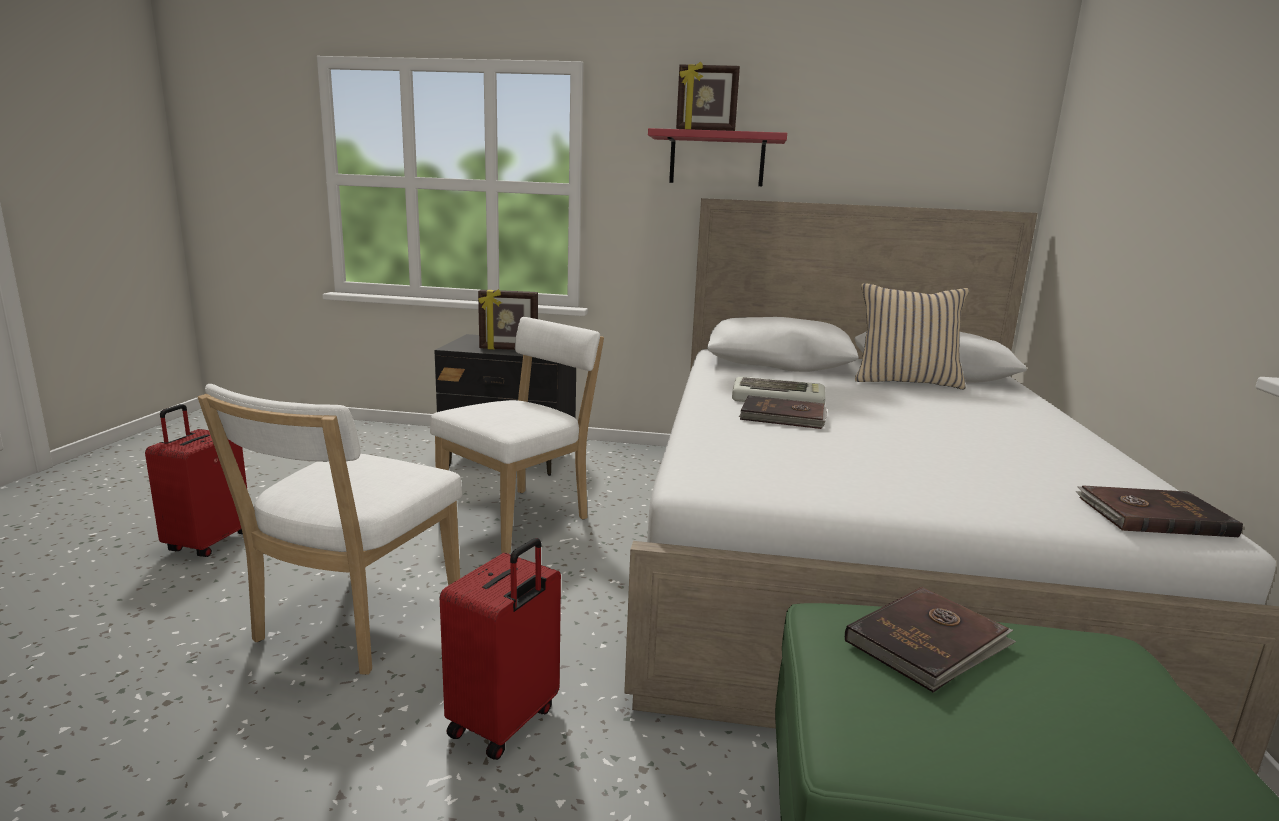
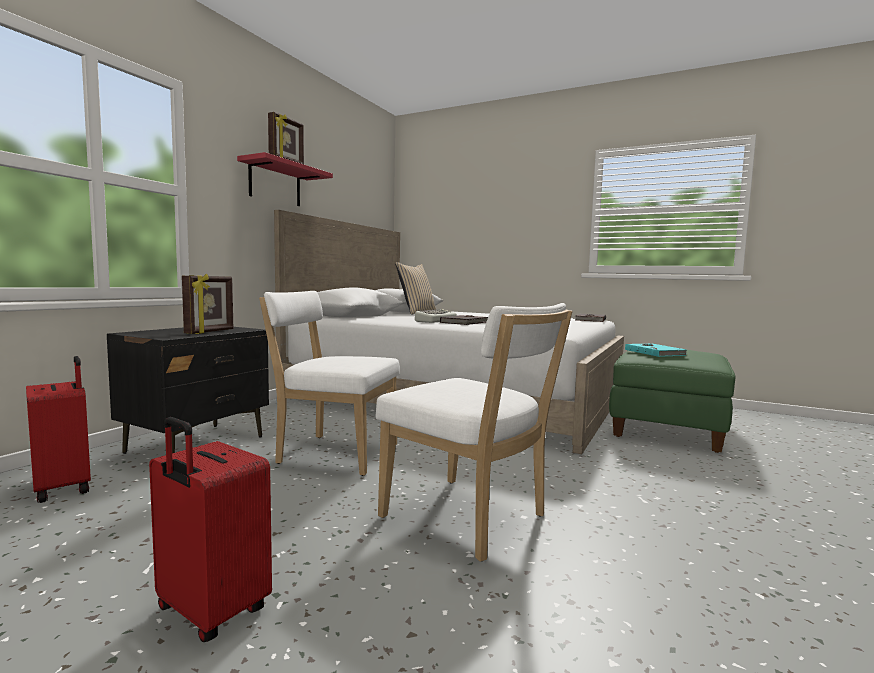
camera: 70 degrees left, 10 degrees down
(505, 722) = (593, 480): red suitcase -> red suitcase (64, 487)
(520, 518) = (333, 453): white chair -> white chair turned 45 degrees counterclockwise
(929, 643) = (654, 352): brown book -> turquoise book

